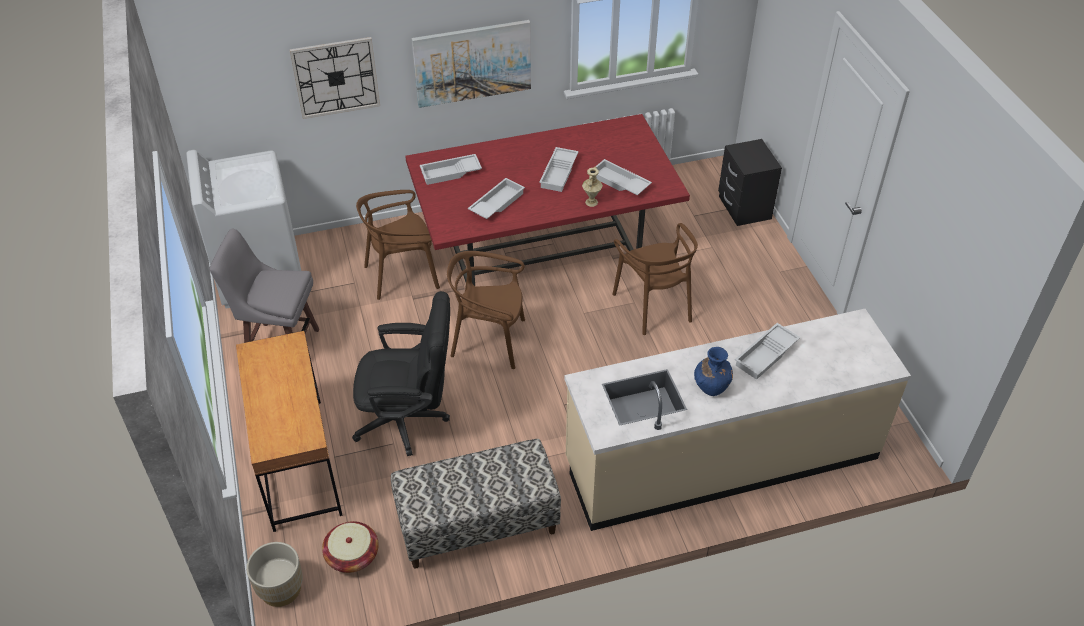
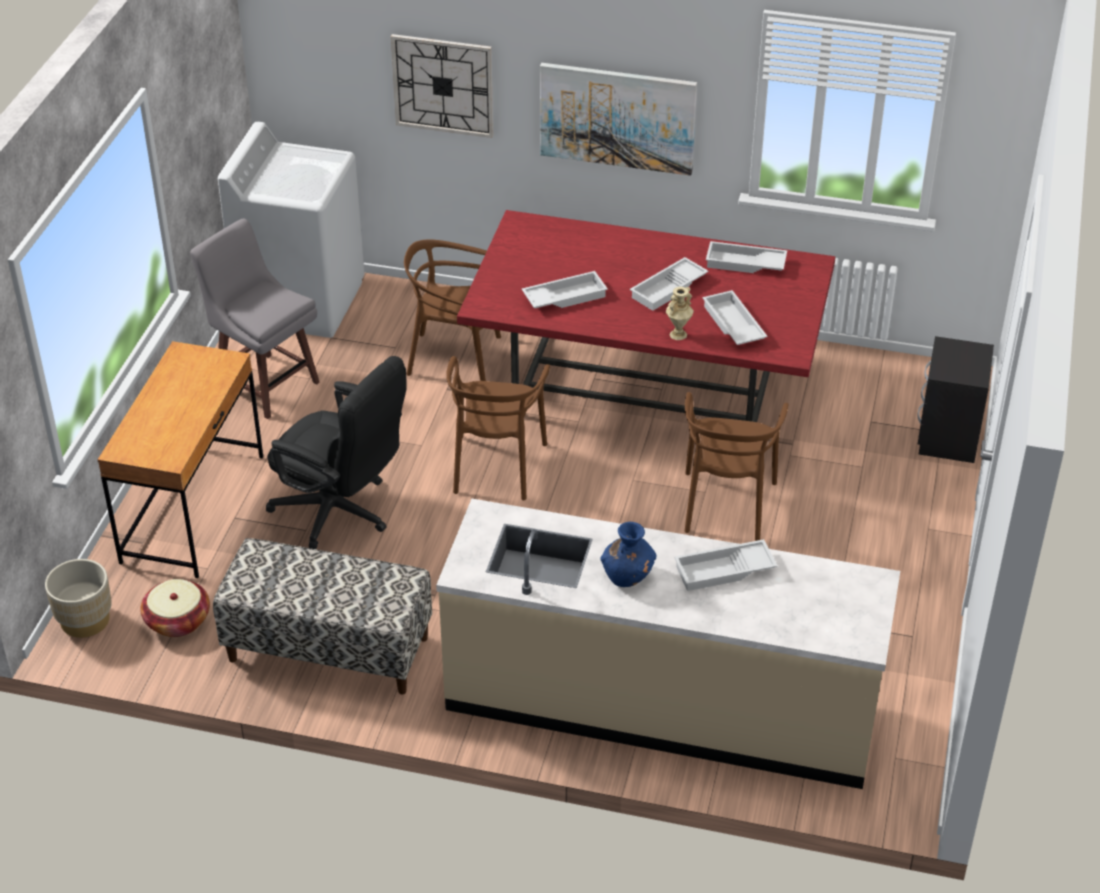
camera: 30 degrees right, 5 degrees down
(450, 173) = (540, 246): white tray -> white tray (744, 264)
(489, 340) = (496, 466): brown chair -> brown chair turned 120 degrees counterclockwise

